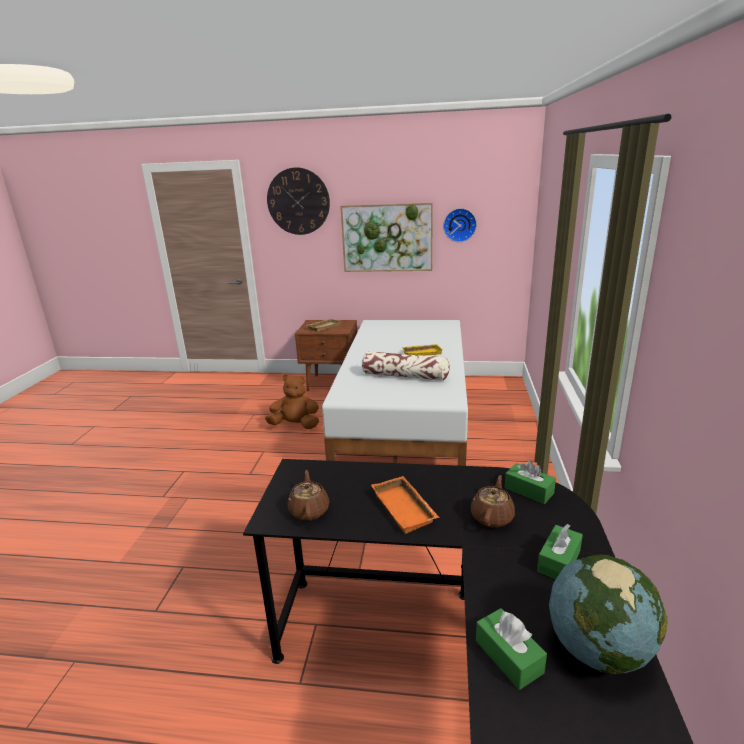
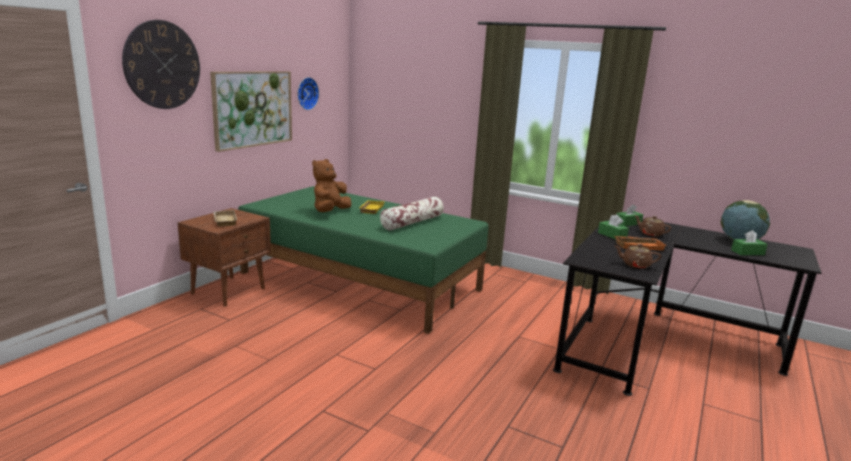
camera: 70 degrees left, 5 degrees down
(295, 425) = (301, 327): brown plush toy -> brown plush toy (330, 211)
(406, 419) = (360, 280): white bed -> green bed
(559, 561) = (686, 232): green tissue box -> green tissue box (612, 235)

